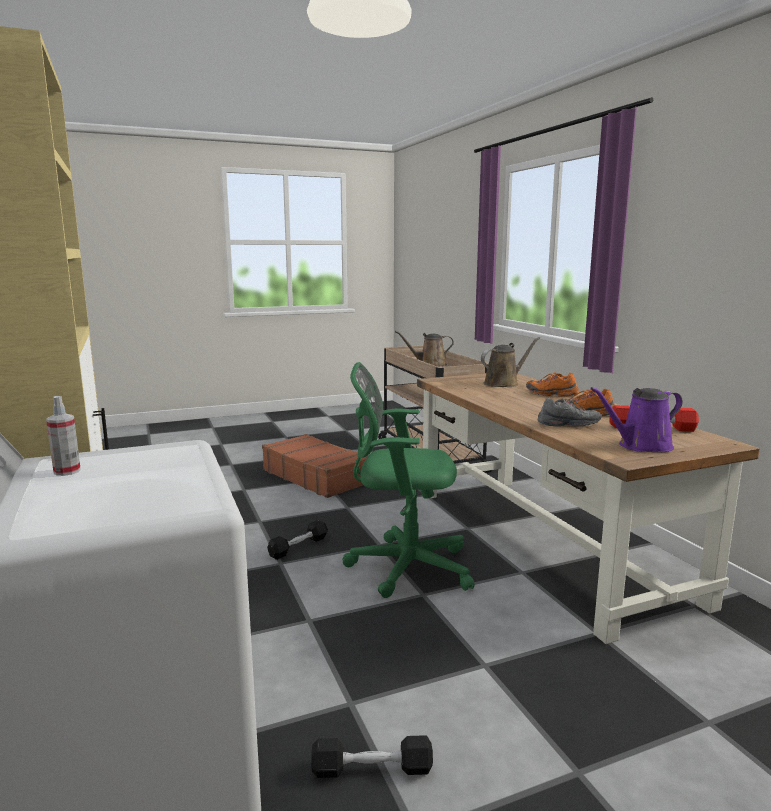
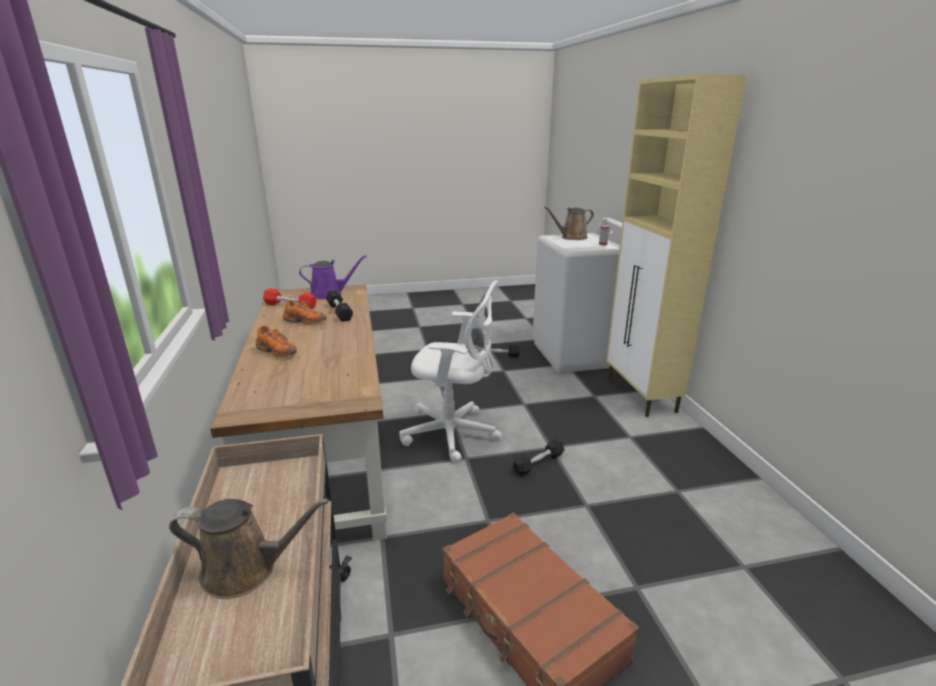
camera: 170 degrees left, 10 degrees up
(404, 566) = (454, 434): green office chair -> white office chair
(504, 383) = (287, 382): brown watering can -> brown watering can (571, 237)
(568, 425) = (339, 312): grey shoe -> black dumbbell

